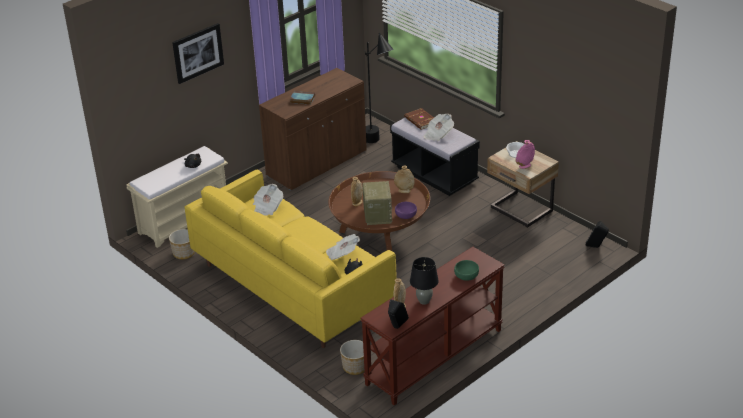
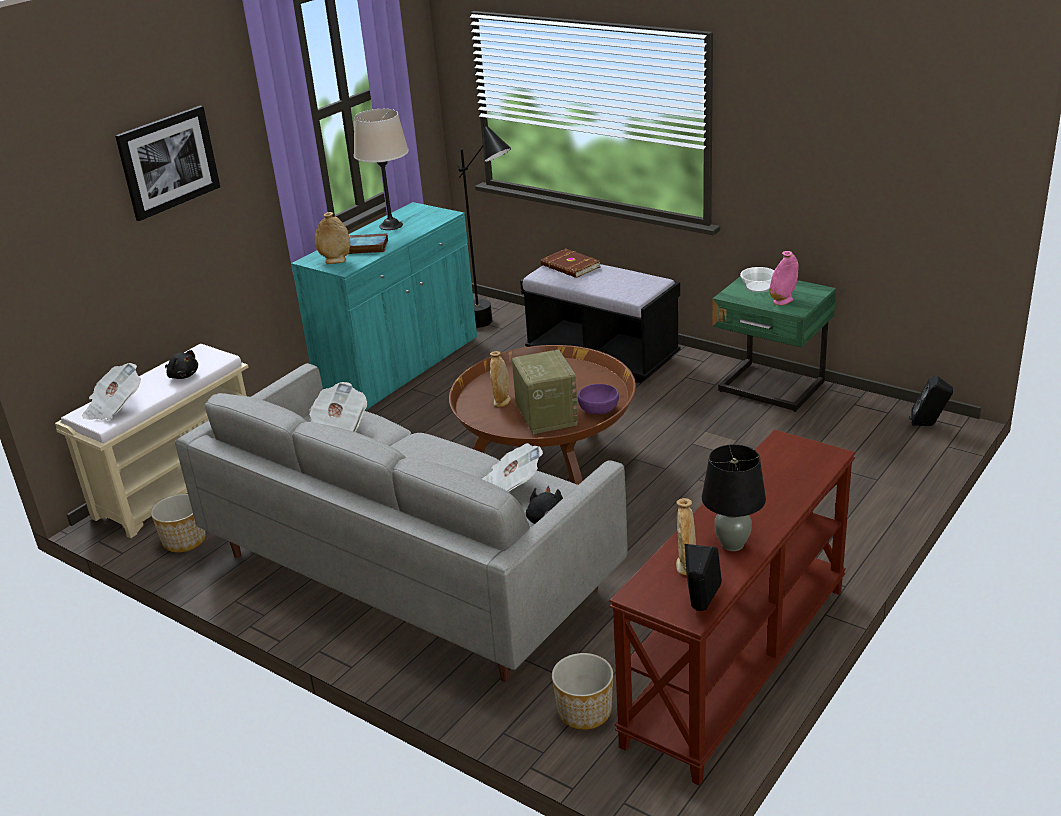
camera: 10 degrees left, 5 degrees down
(292, 287) = (409, 571): yellow sofa -> grey sofa
(317, 163) = (399, 366): brown cabinet -> turquoise cabinet
(319, 85) = (391, 225): none -> beige table lamp
(404, 191) = (579, 372): beige vase -> beige vase (335, 261)
(438, 134) = (608, 281): newspaper -> newspaper (114, 407)
(466, 276) = (793, 483): green bowl -> none
(520, 211) = (770, 389): beige nightstand -> green nightstand

